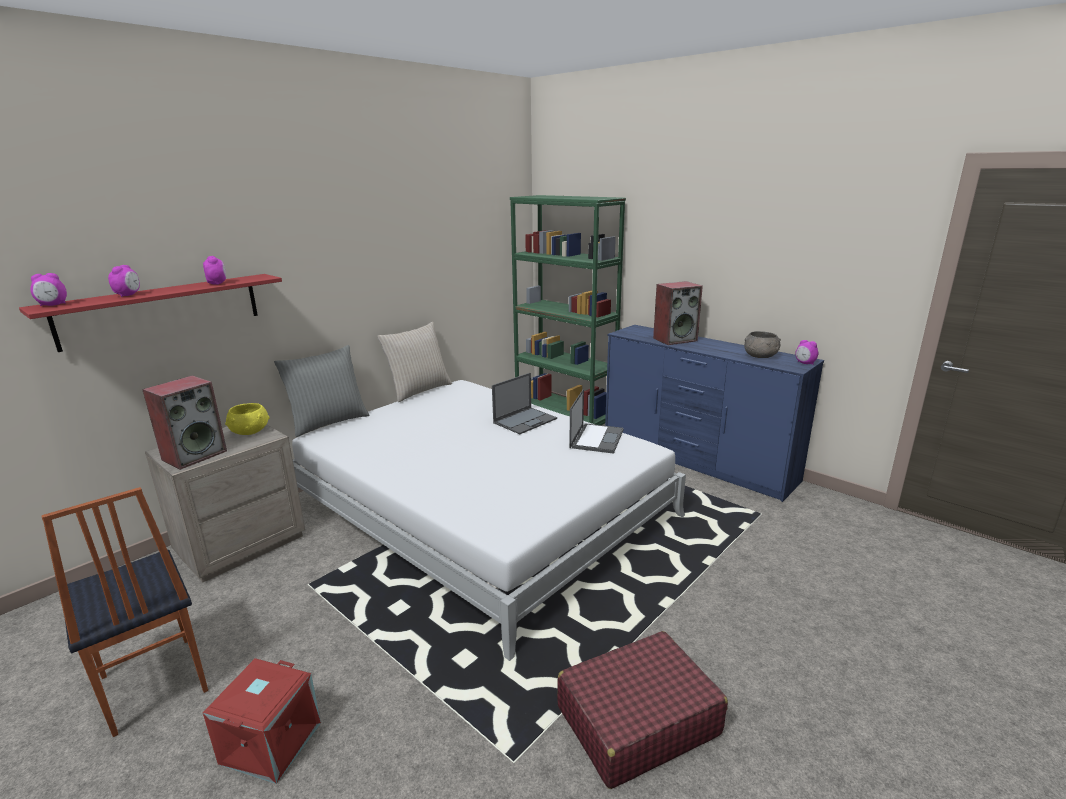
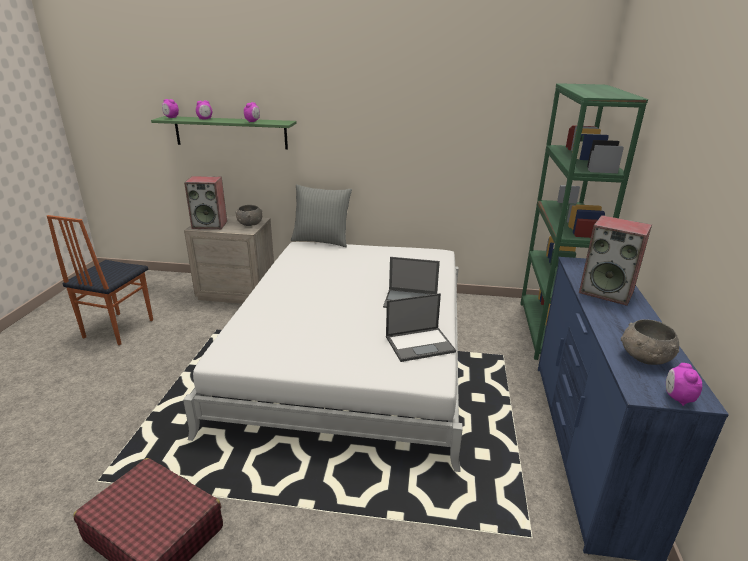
camera: 55 degrees right, 5 degrees up
(162, 310) = (230, 132): red shelf -> green shelf
(249, 431) = (250, 224): yellow bowl -> grey bowl
(270, 742) = (90, 382): red storage box -> none
(418, 390) = (406, 245): beige pillow -> none

